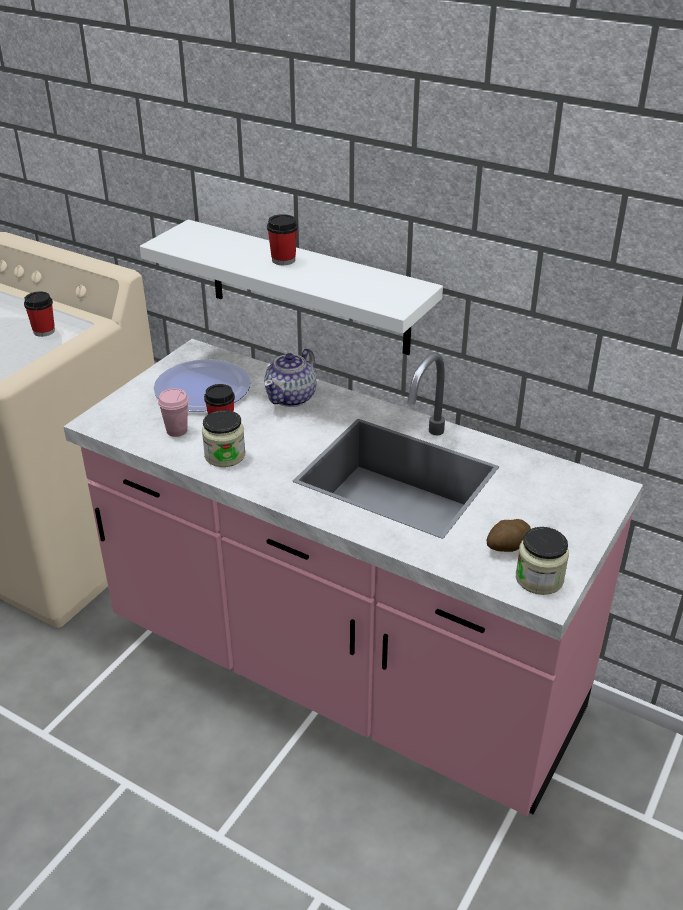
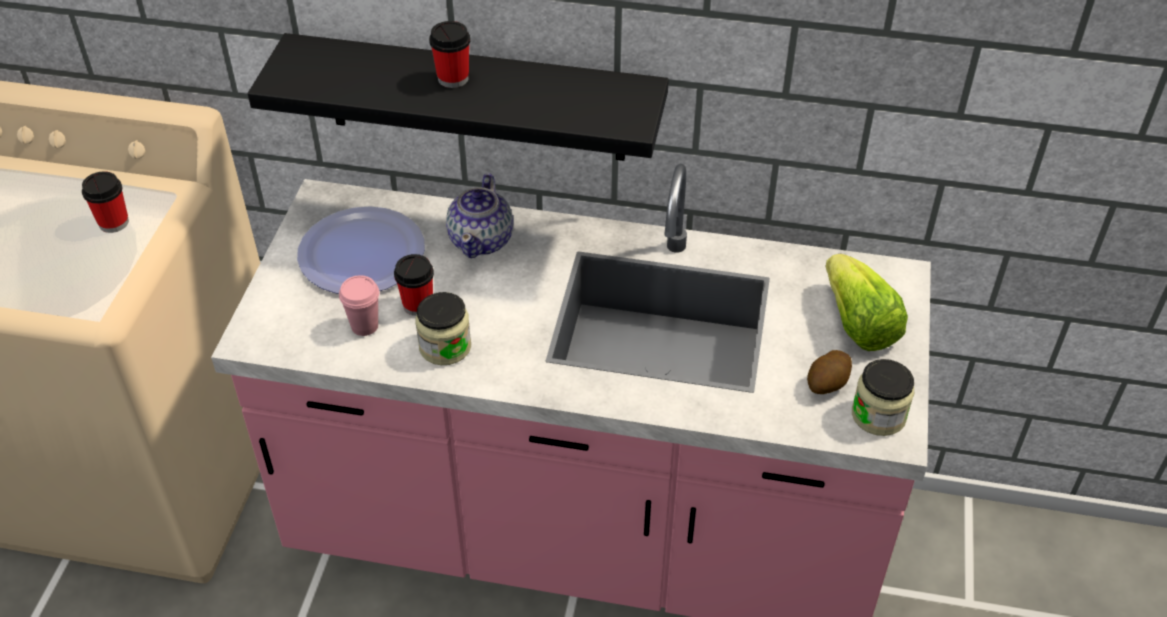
camera: 20 degrees left, 10 degrees up
(308, 287) = (475, 98): white shelf -> black shelf
(556, 512) = (857, 324): none -> lettuce

